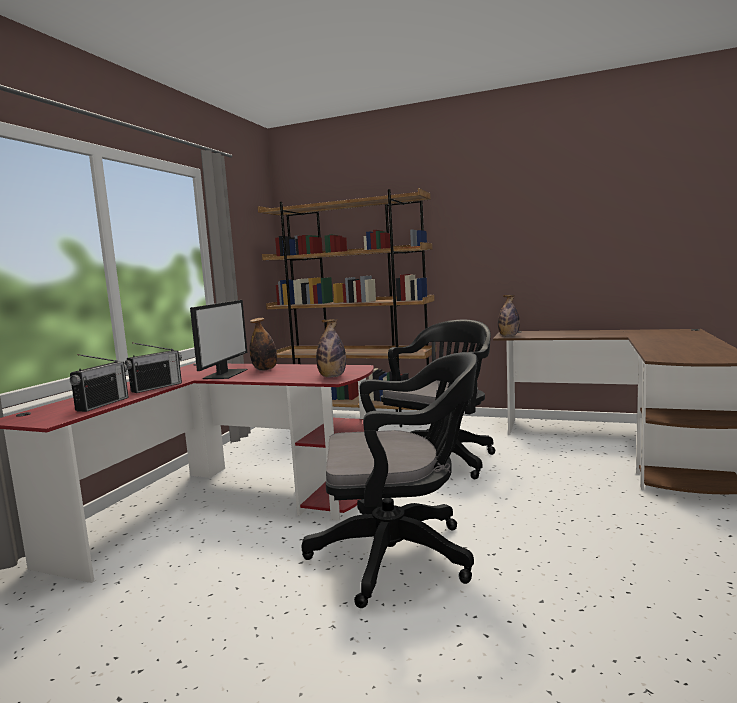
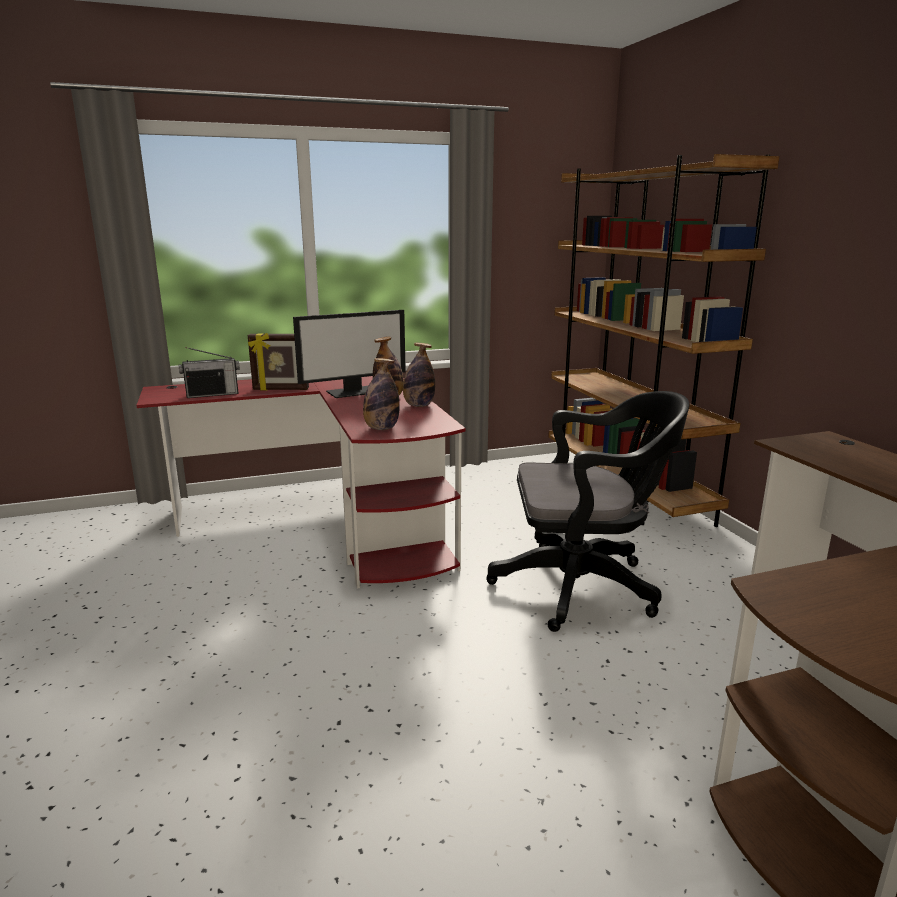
camera: 50 degrees right, 10 degrees up
(156, 387) = (280, 389): radio -> picture frame
(400, 555) = (318, 650): black office chair -> none
(508, 336) = (791, 445): bottle -> bottle (418, 405)

